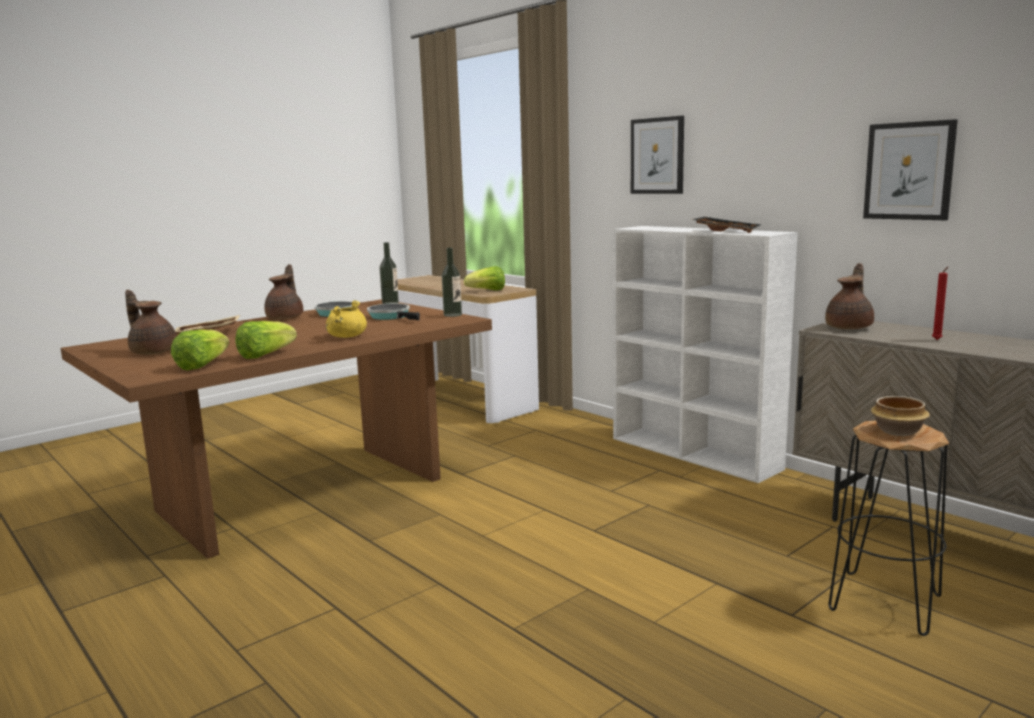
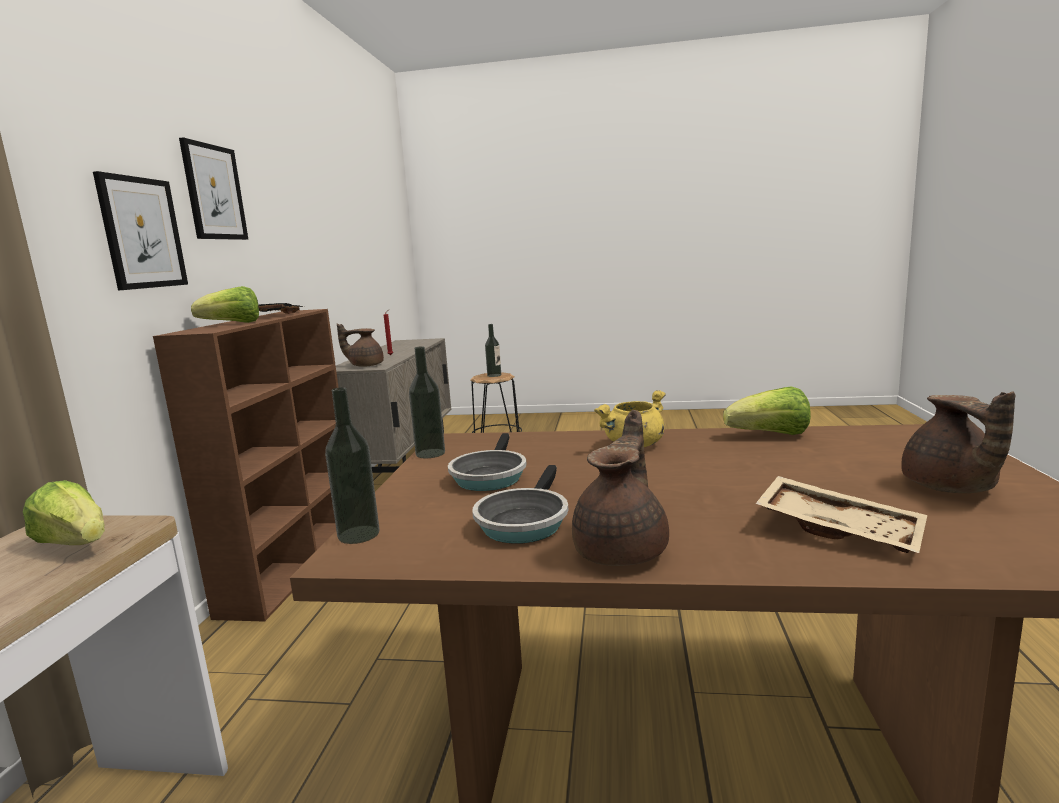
camera: 130 degrees left, 0 degrees up
(202, 365) = (859, 436): lettuce -> lettuce (233, 324)
(286, 317) = (623, 550): brown teapot -> brown teapot turned 150 degrees clockwise
(695, 453) = (295, 563): white bookcase -> brown bookcase
(899, 431) = (494, 375): bowl -> bottle
(909, 171) = (314, 256): picture -> picture (214, 192)

